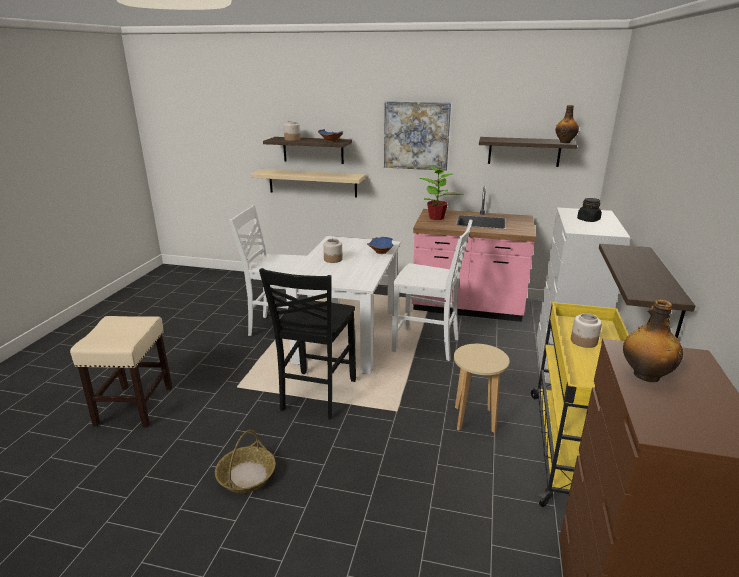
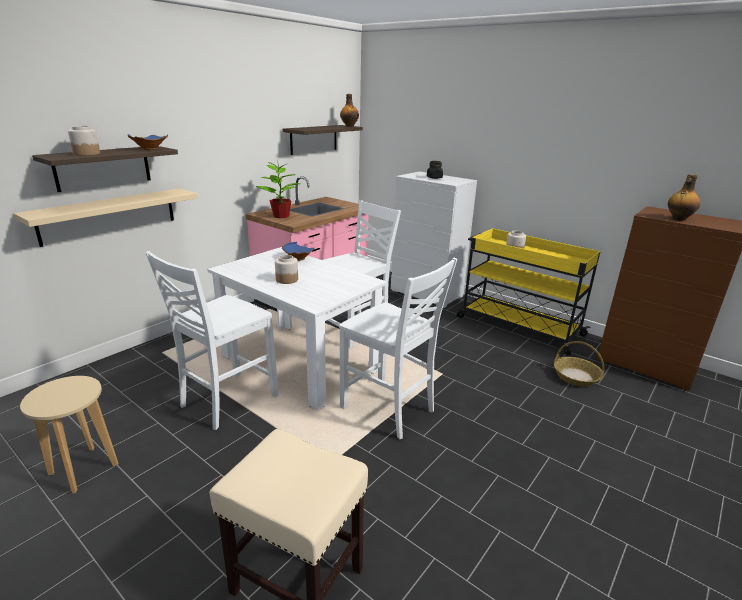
camera: 65 degrees left, 0 degrees up
(246, 475) = (496, 486): basket -> basket (575, 376)
(316, 395) = (389, 409): black chair -> white chair
(416, 136) = (228, 133): picture -> none
(474, 420) = (472, 346): beige stool -> beige stool (83, 470)
(664, 293) = (548, 200): shelf -> none

